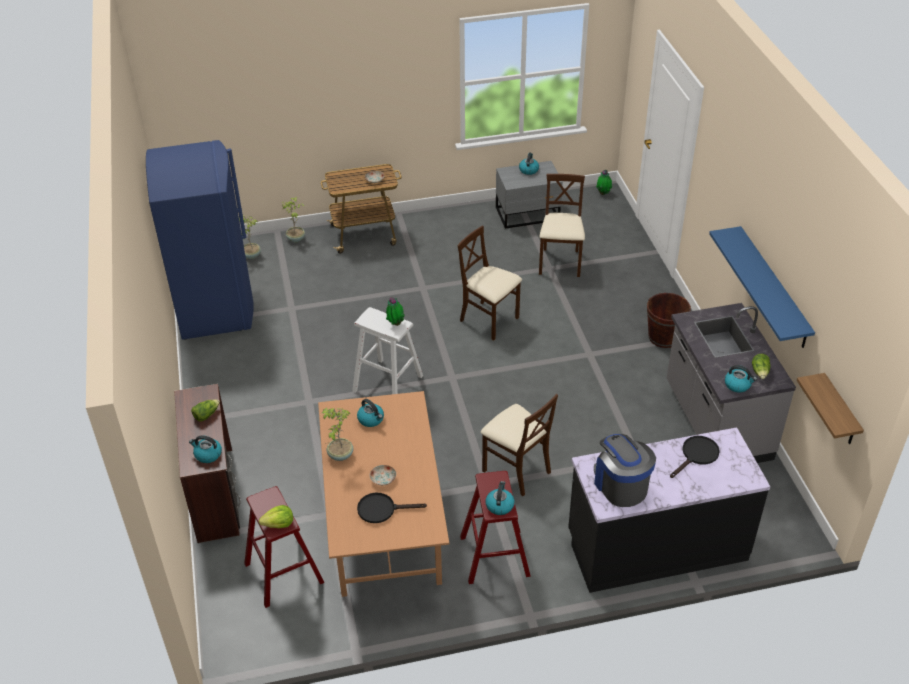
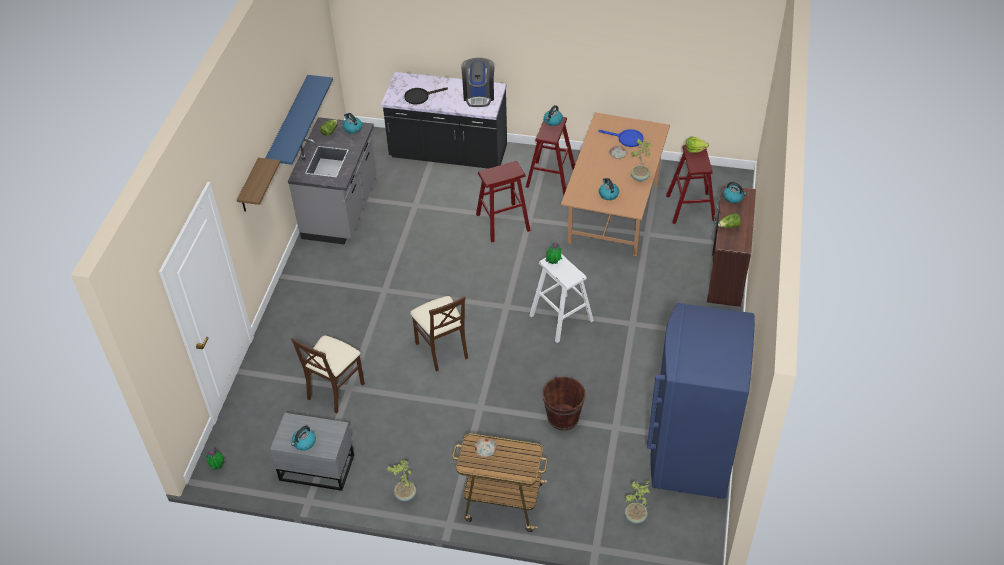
camera: 155 degrees left, 5 degrees up
(296, 238) = (578, 525): potted plant -> potted plant (405, 495)
(382, 509) = (626, 139): black frying pan -> blue frying pan
(516, 470) = (503, 222): beige chair -> red stool
(664, 337) = (314, 284): brown bucket -> brown bucket (563, 418)
(840, 412) = (326, 67): shelf -> shelf (249, 187)

